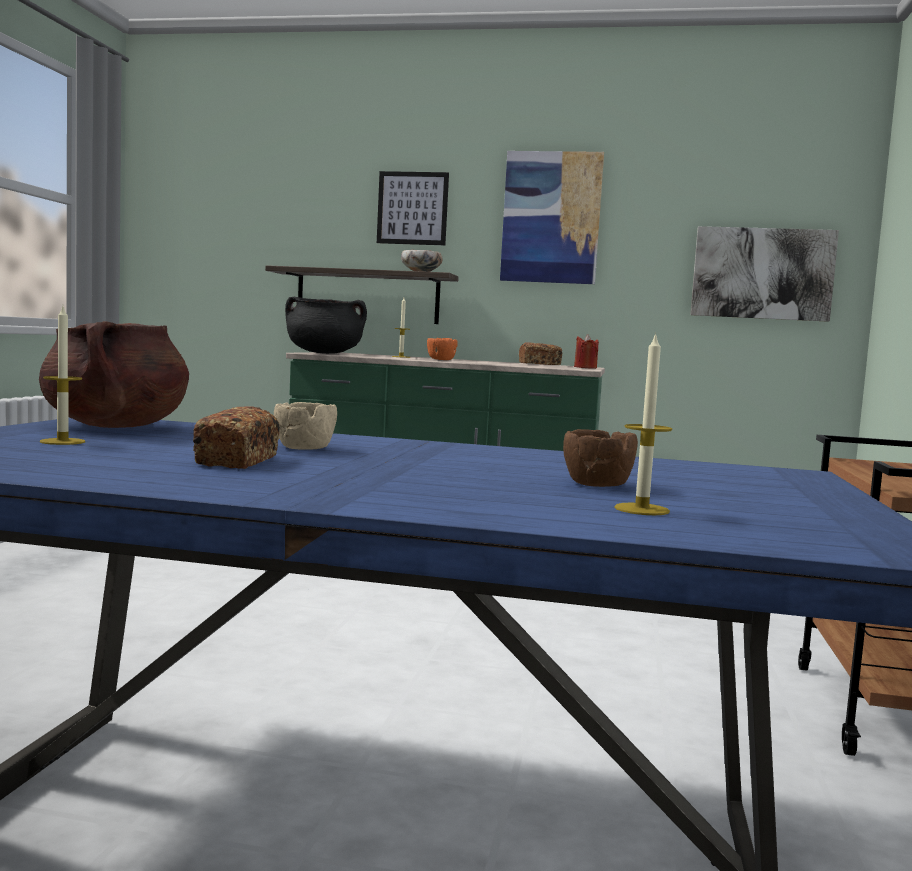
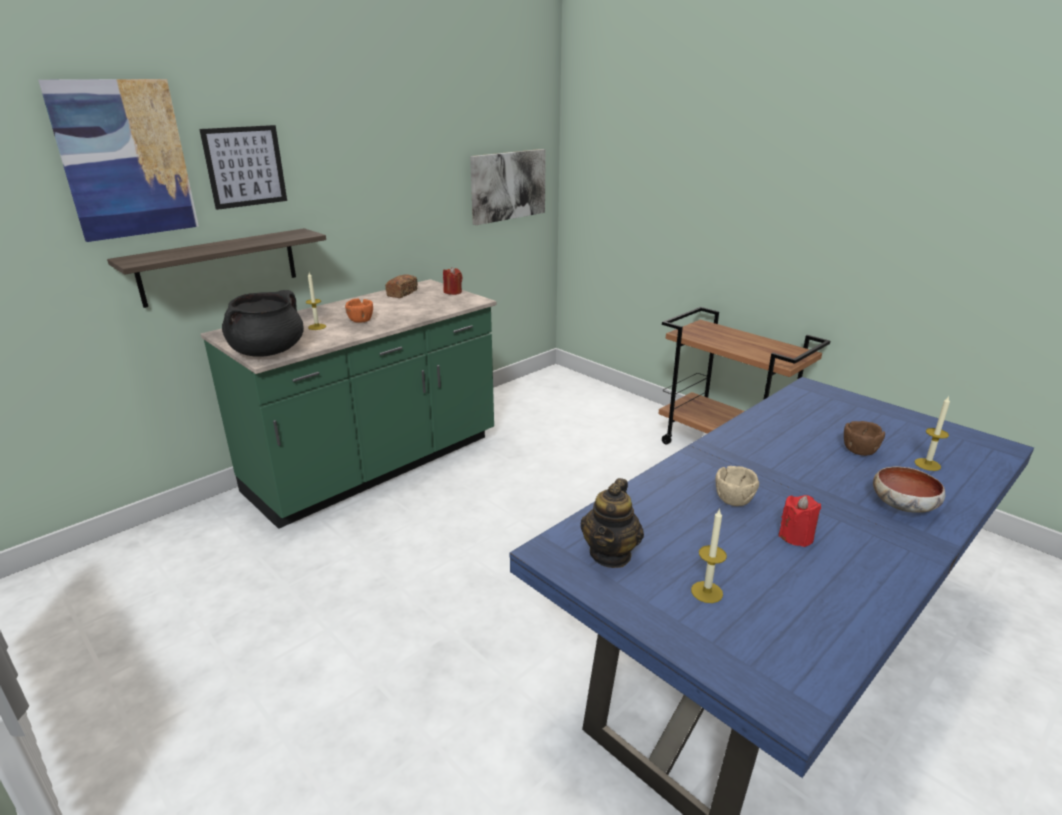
camera: 55 degrees left, 20 degrees up
(116, 426) = (611, 554): brown cooking pot -> teapot
(238, 461) = (796, 536): bread -> red candle
(421, 272) = (285, 236): bowl -> bowl (904, 506)
(551, 218) = (371, 161): picture -> picture (125, 159)

